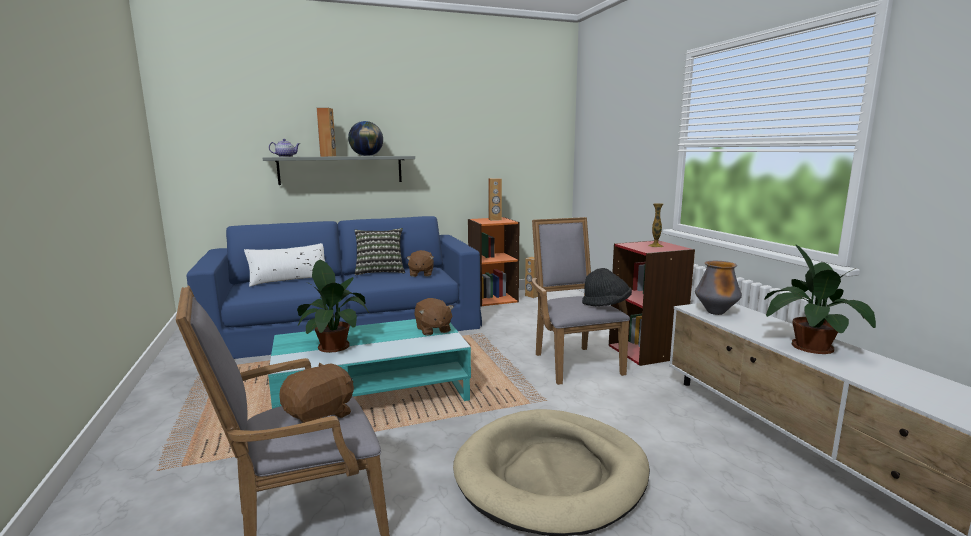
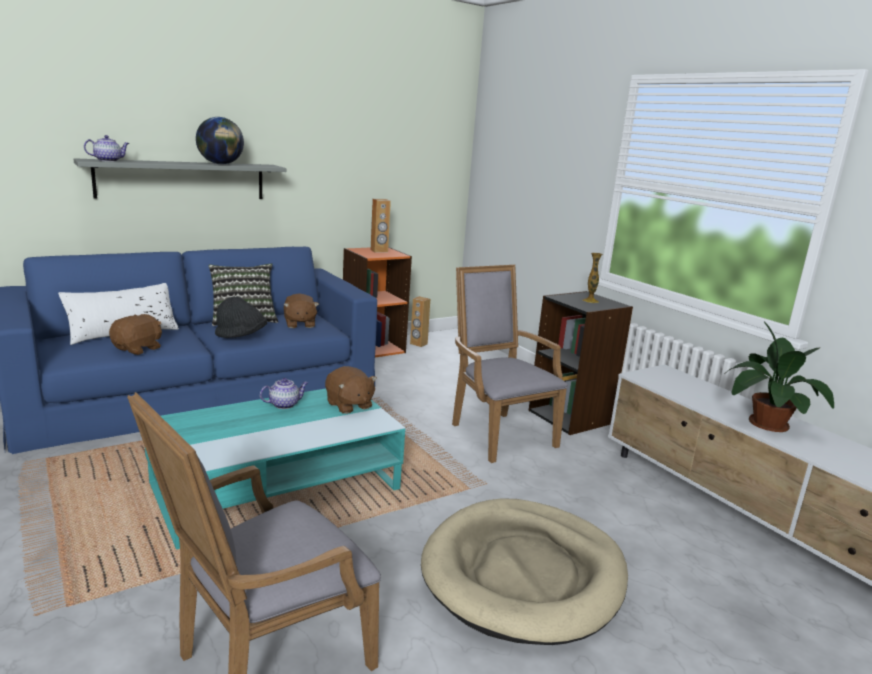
camera: 15 degrees left, 5 degrees up
(320, 415) = (298, 539): brown plush toy -> brown plush toy (138, 349)
(328, 156) = (169, 163): brown speaker -> none
(334, 345) = (235, 432): potted plant -> none
(383, 328) = (284, 404): none -> teapot
(606, 305) = (543, 370): black hat -> black hat (241, 336)
(646, 351) = (570, 417): red bookcase -> black bookcase
(716, 312) = (663, 382): vase -> none

